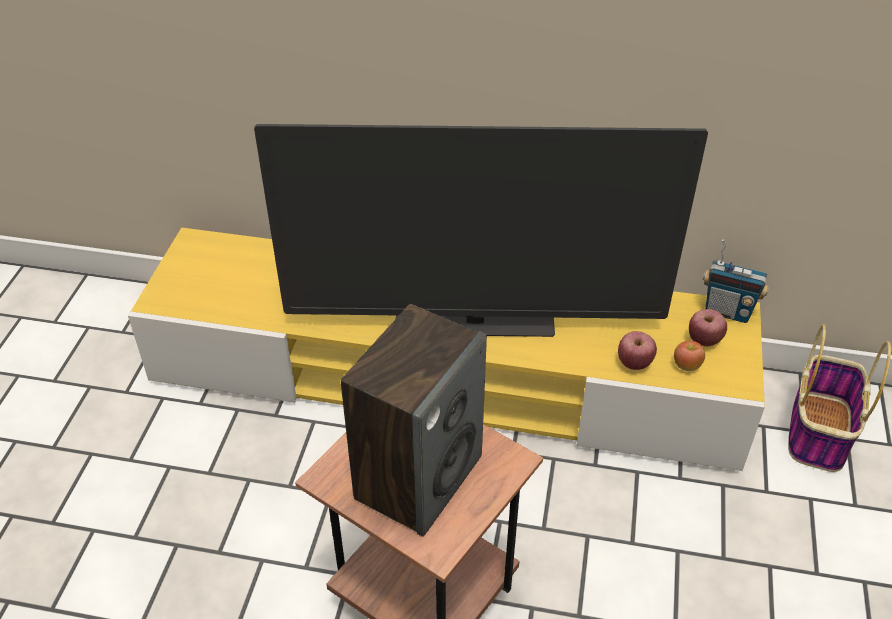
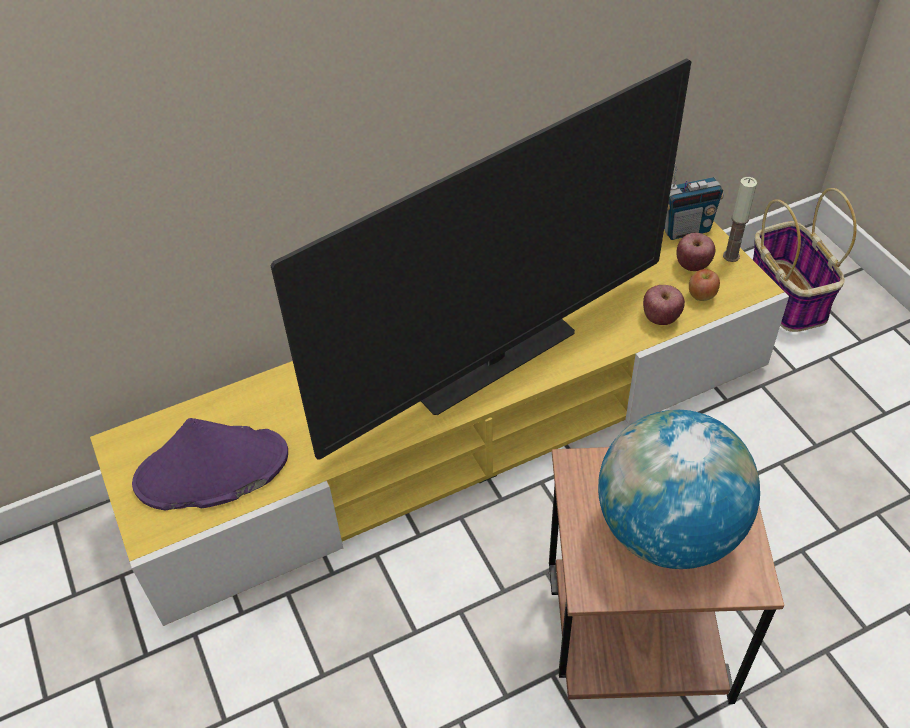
camera: 35 degrees left, 5 degrees up
(226, 286) = (211, 470): none -> purple hat
(418, 476) = (667, 529): speaker -> globe
(746, 350) = (731, 256): none -> candle

